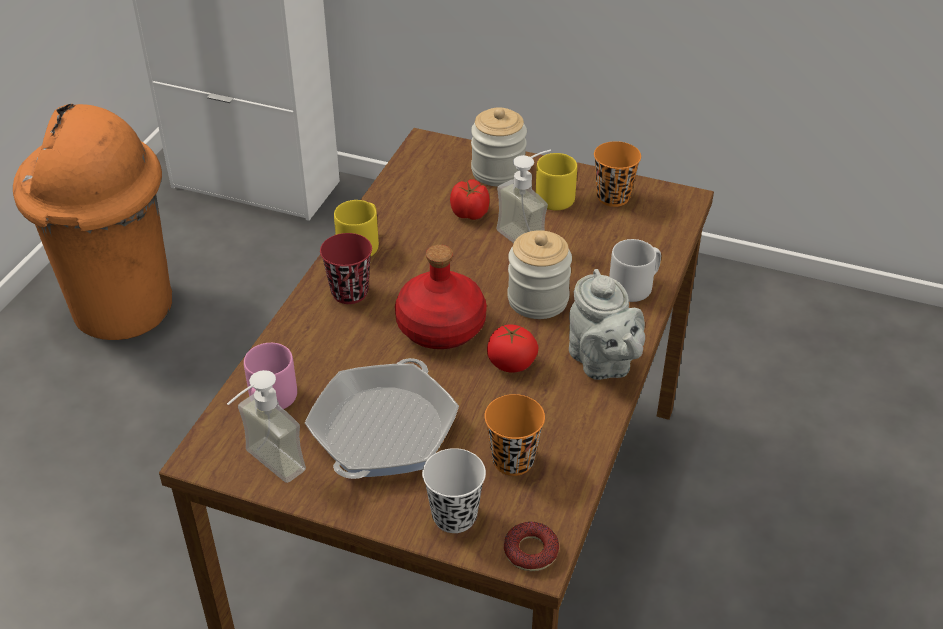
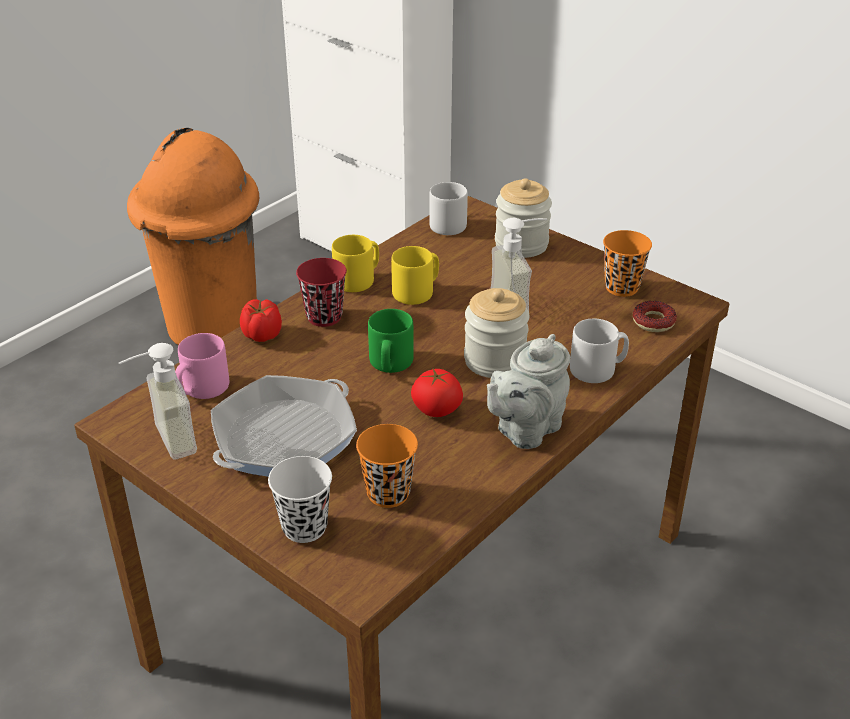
camera: 20 degrees right, 5 degrees down
(417, 163) = (449, 224): none -> grey mug
(442, 327) = (390, 364): red bottle -> green mug
(470, 214) = (474, 274): tomato -> tomato (261, 335)
(530, 551) = (357, 578): donut -> donut (653, 322)
(557, 196) = (566, 276): yellow mug -> yellow mug (417, 292)
(602, 363) = (525, 430): grey teapot -> grey teapot turned 45 degrees clockwise

